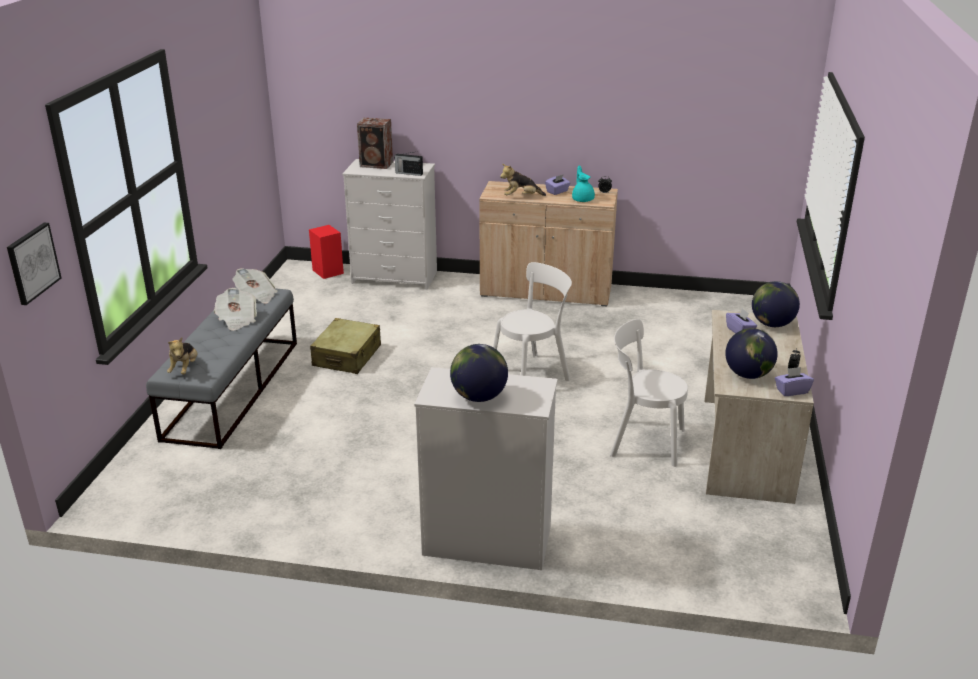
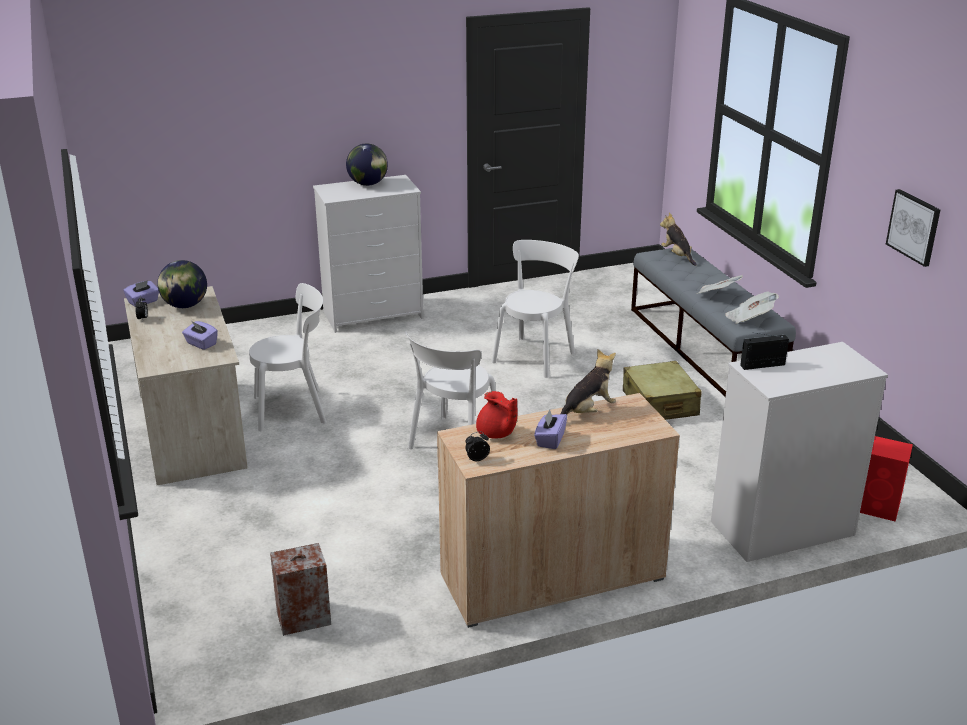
camera: 150 degrees right, 0 degrees up
(32, 263) = (688, 86): picture -> picture (914, 227)
(377, 164) = (835, 370): speaker -> speaker (301, 618)
(381, 427) = (535, 355): none -> white chair
(582, 199) = (496, 433): turquoise teapot -> red teapot
(772, 324) = (167, 360): globe -> none

